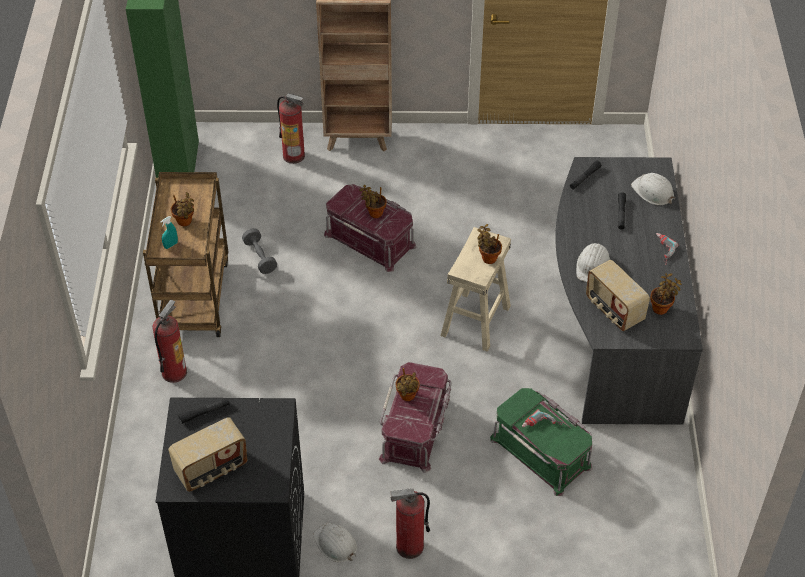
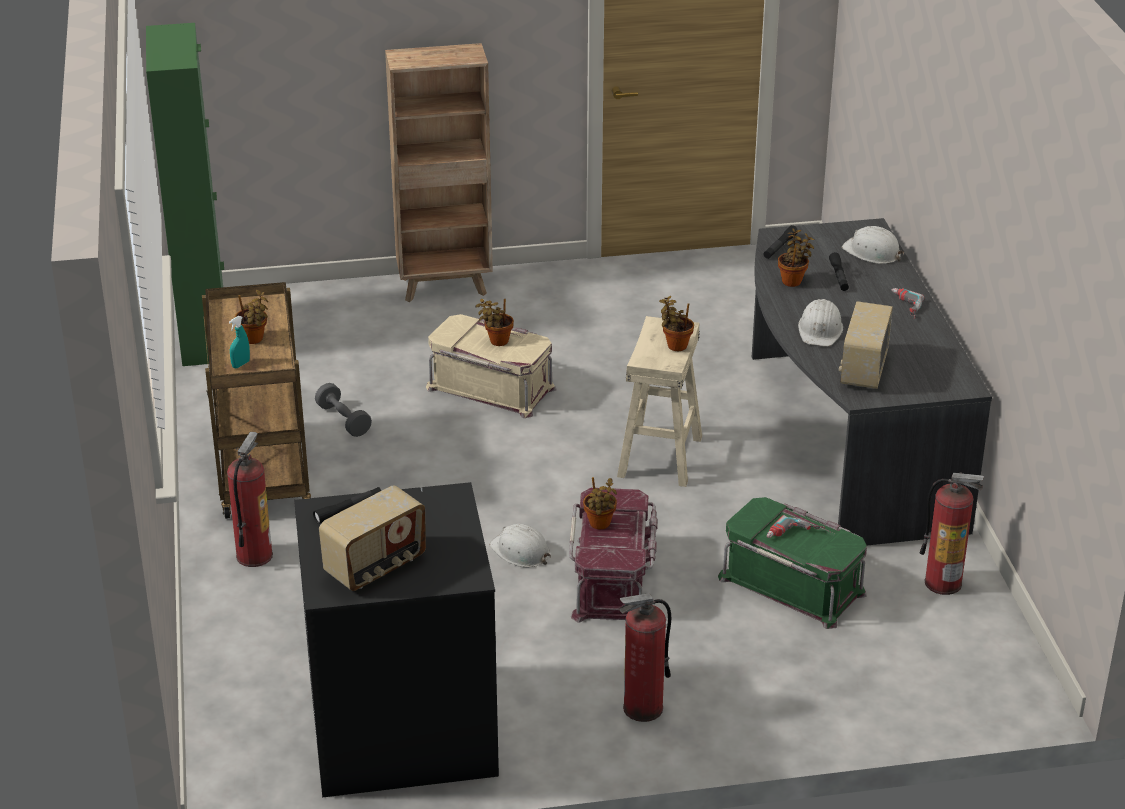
camera: 10 degrees left, 15 degrees down
(294, 155) = (362, 311): fire extinguisher -> fire extinguisher (943, 582)
(335, 544) = (537, 718): white hard hat -> white hard hat (520, 551)
(370, 239) = (492, 387): red storage box -> beige storage box
(613, 310) = (863, 370): radio -> radio turned 60 degrees clockwise
(661, 308) = (924, 361): potted plant -> potted plant (793, 281)

